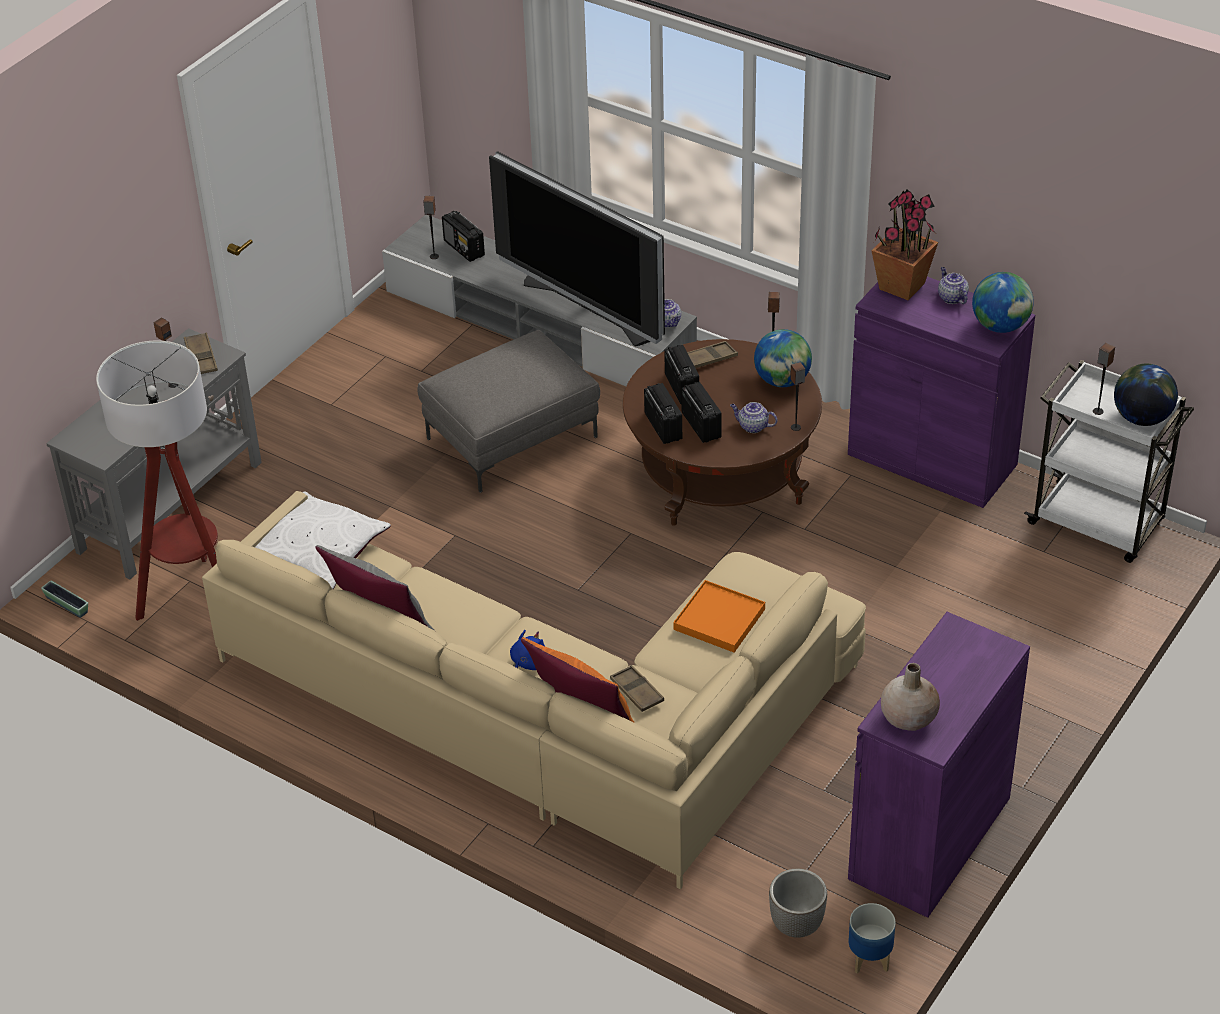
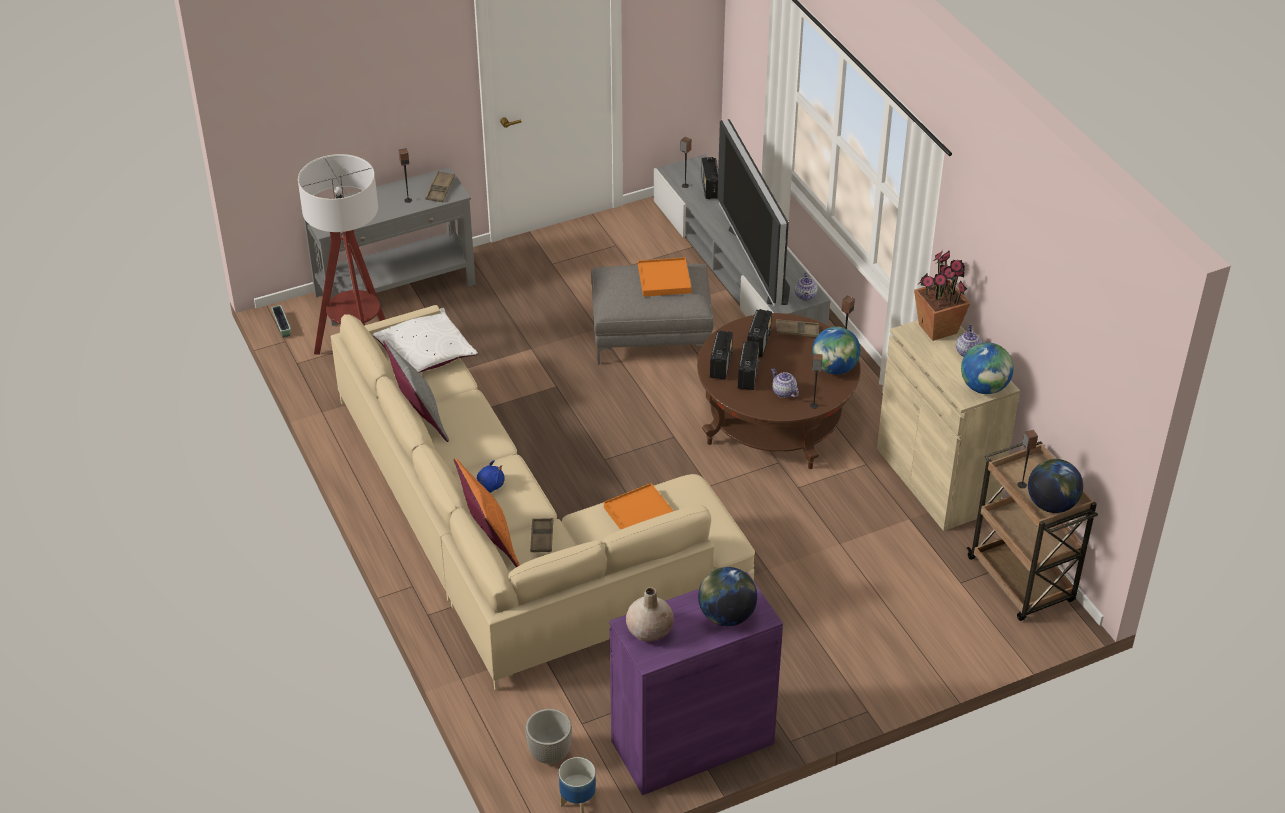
camera: 30 degrees right, 0 degrees up
(517, 362) = (664, 279): none -> orange tray
(932, 459) = (936, 479): purple cabinet -> beige cabinet
(969, 665) = (726, 615): none -> globe
(1098, 523) = (1022, 581): white cart -> brown cart

